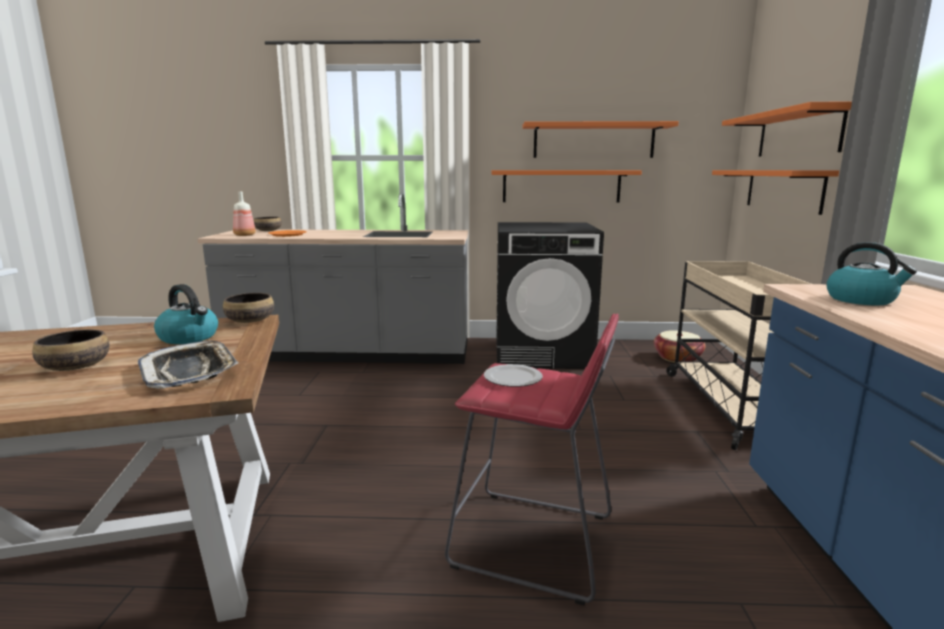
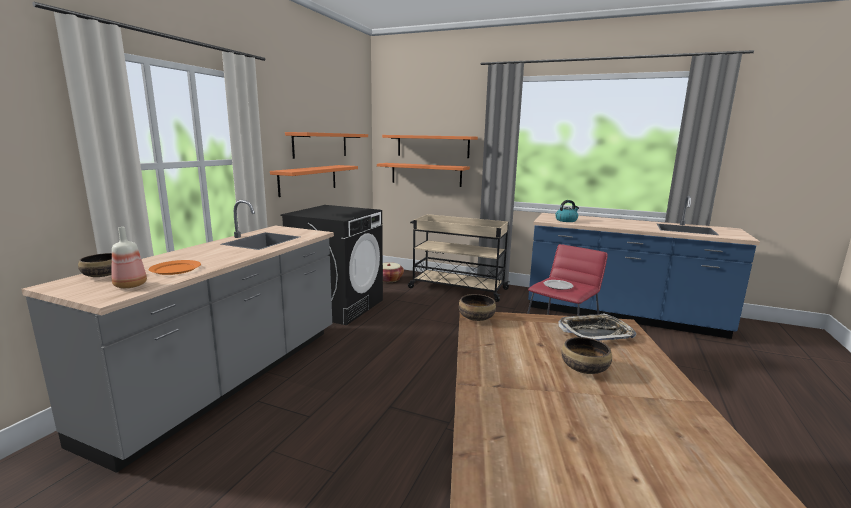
camera: 70 degrees left, 0 degrees up
(189, 337) = (517, 335): kettle -> none

